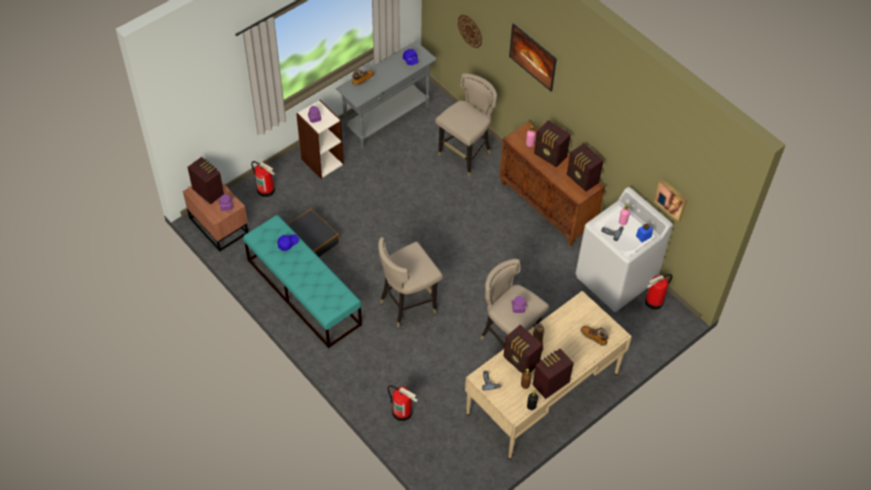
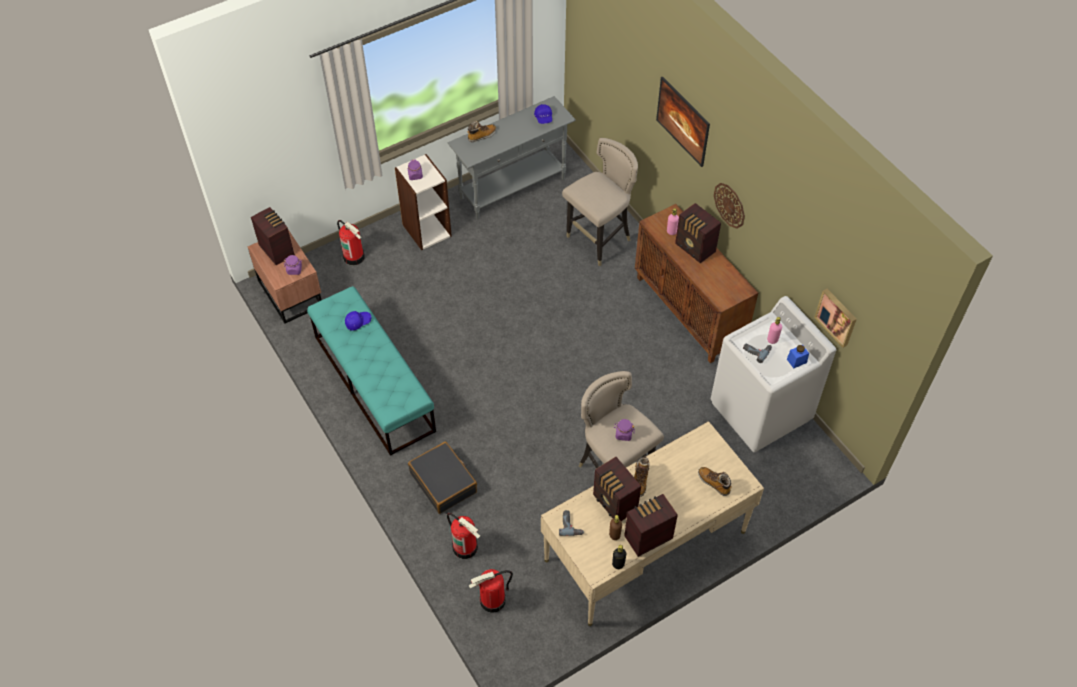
camera: 10 degrees right, 0 degrees up
(313, 239) = (398, 320): black suitcase -> black suitcase (443, 482)
(407, 304) = (497, 413): beige stool -> none
(470, 31) = (615, 86): wall clock -> wall clock (729, 205)
(582, 179) = (731, 281): radio -> none
(654, 302) = (805, 445): fire extinguisher -> fire extinguisher (492, 600)

